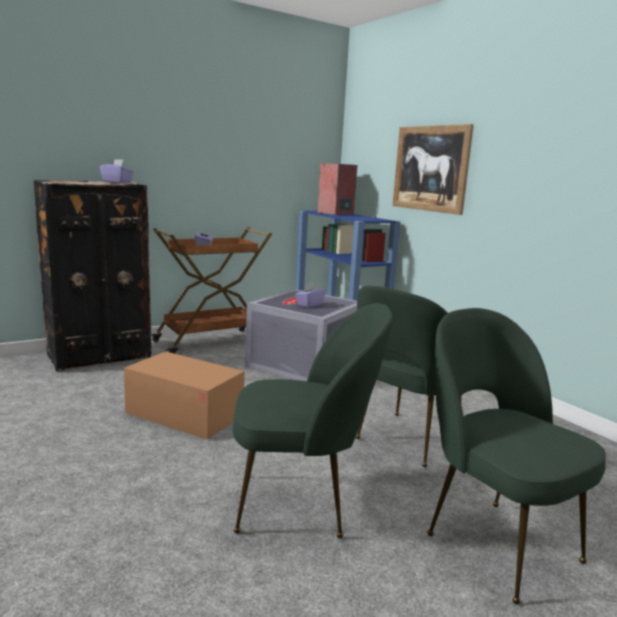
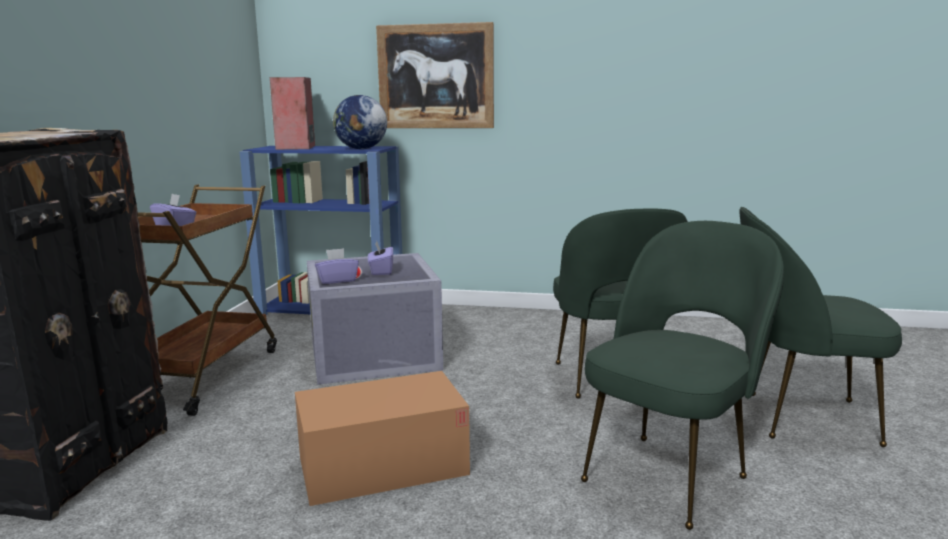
camera: 45 degrees left, 0 degrees up
(117, 182) = (57, 131): purple tissue box -> purple tissue box (337, 280)
(360, 219) = (361, 149): none -> globe

